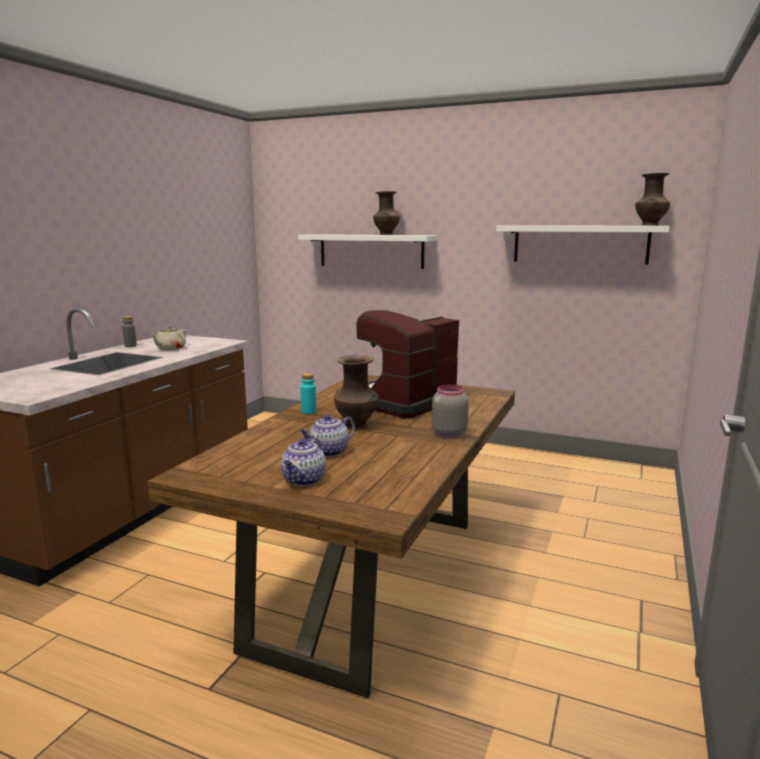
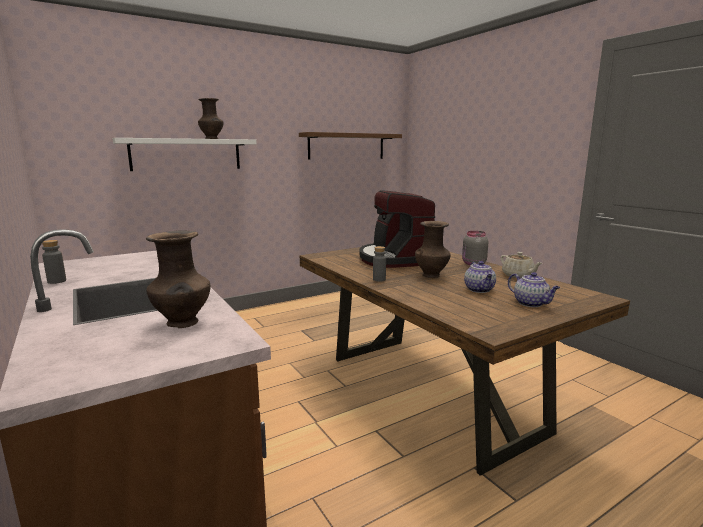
camera: 55 degrees left, 0 degrees up
(170, 348) = (127, 270): beige teapot -> beige teapot (518, 276)
(308, 411) = (379, 279): turquoise bottle -> grey bottle
(580, 244) = (346, 146): white shelf -> brown shelf
(650, 225) = (388, 133): brown vase -> brown vase (183, 323)

